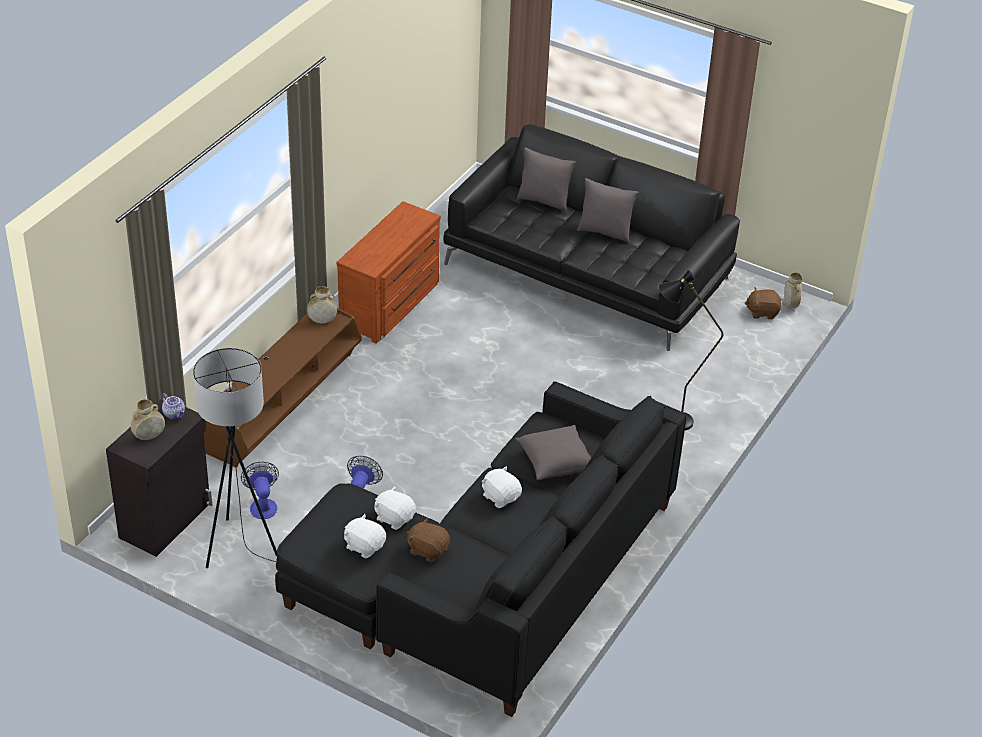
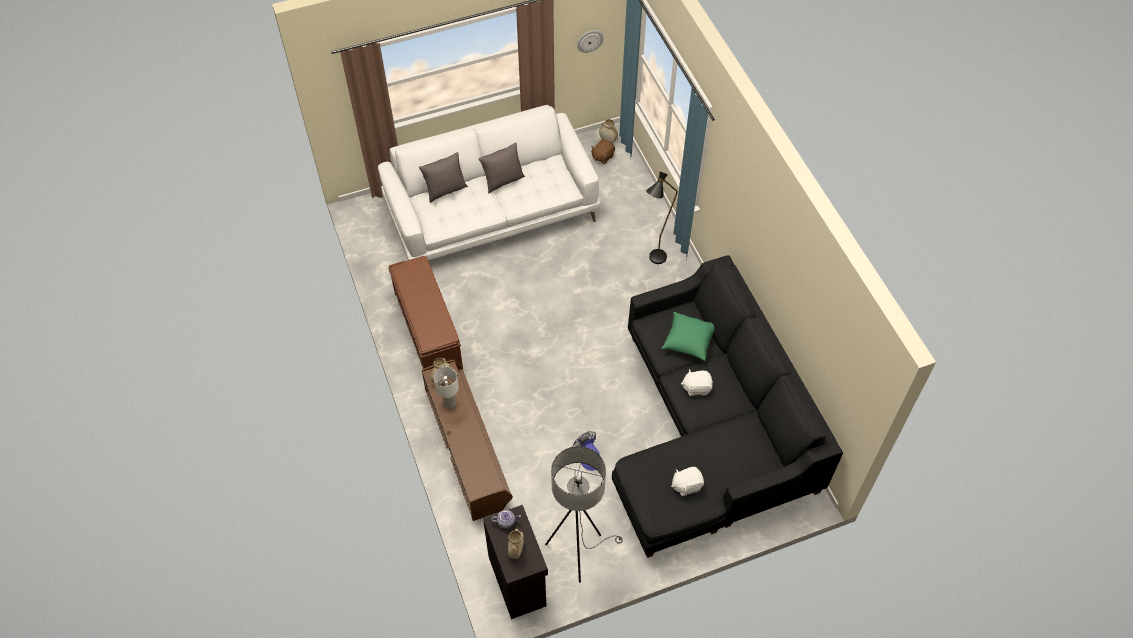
camera: 50 degrees left, 15 degrees up
(262, 505) = (549, 516): fan -> none
(300, 340) = (449, 403): none -> white table lamp
(392, 305) = (427, 329): brown dresser -> brown bench
(394, 518) = (674, 454): white plush toy -> none
(428, 550) = (715, 454): brown plush toy -> none
(555, 462) = (688, 341): grey pillow -> green pillow
(588, 272) = (492, 211): black sofa -> white sofa
(806, 144) = (589, 40): none -> wall clock

